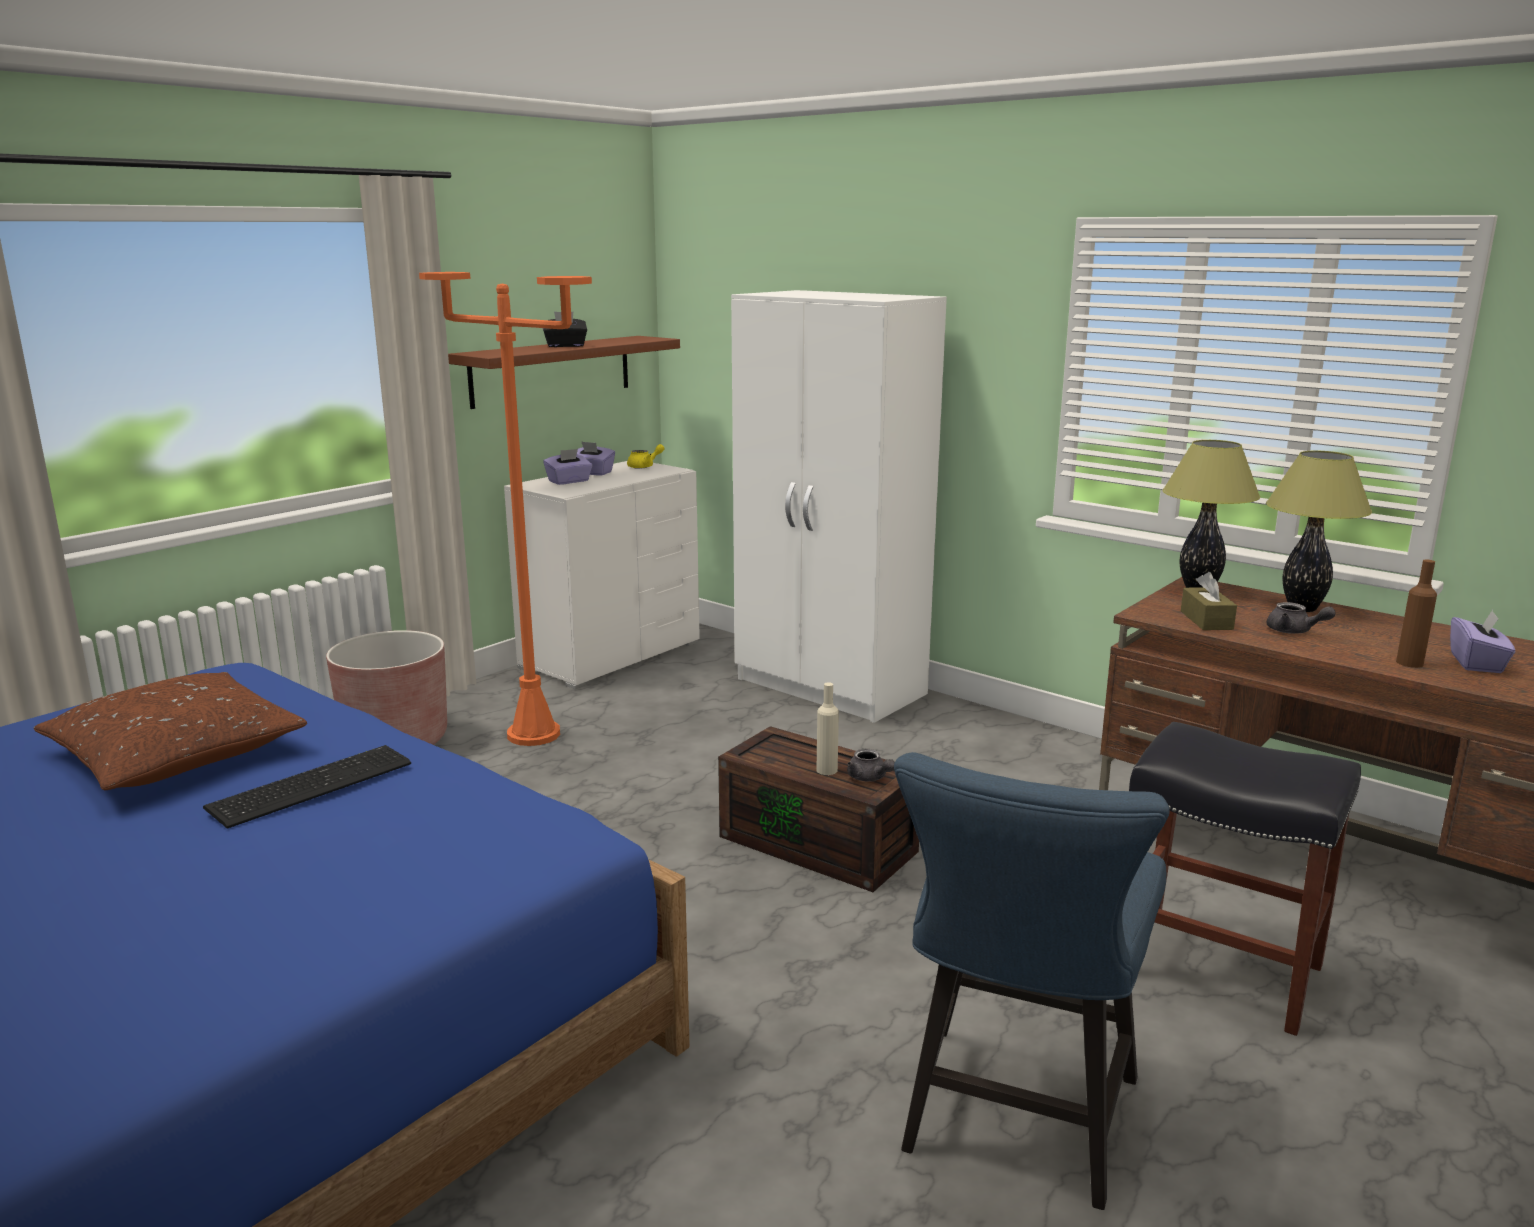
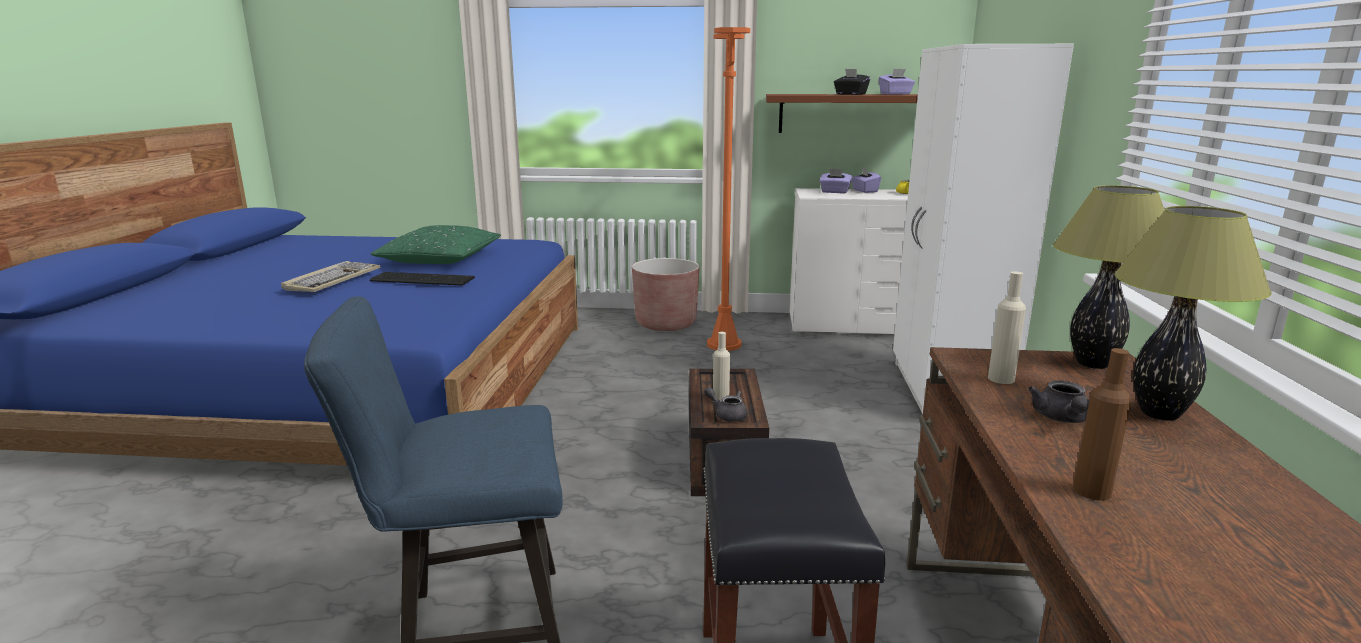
camera: 55 degrees right, 0 degrees up
(145, 860) = (333, 280): none -> keyboard
(176, 753) = (440, 259): brown pillow -> green pillow
(869, 778) = (727, 415): grey teapot -> grey teapot turned 105 degrees clockwise
(1206, 620) = (1001, 379): brown tissue box -> beige bottle
(1477, 663) = (1197, 537): purple tissue box -> purple tissue box (895, 94)

